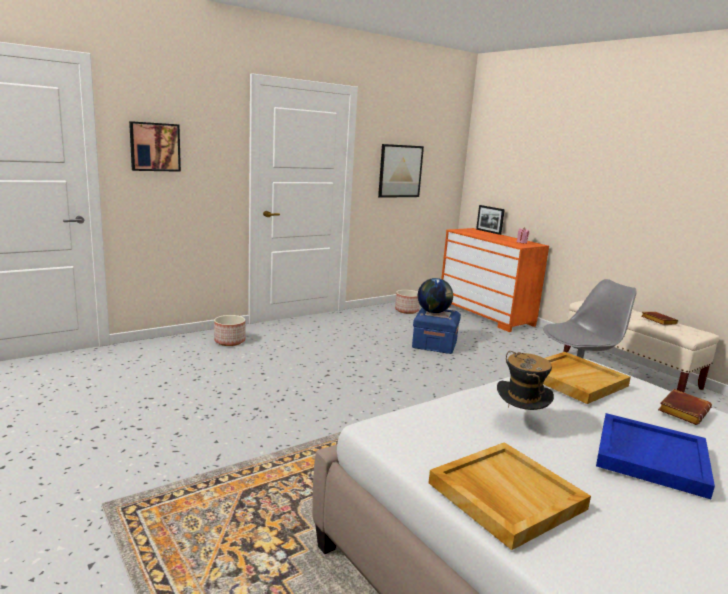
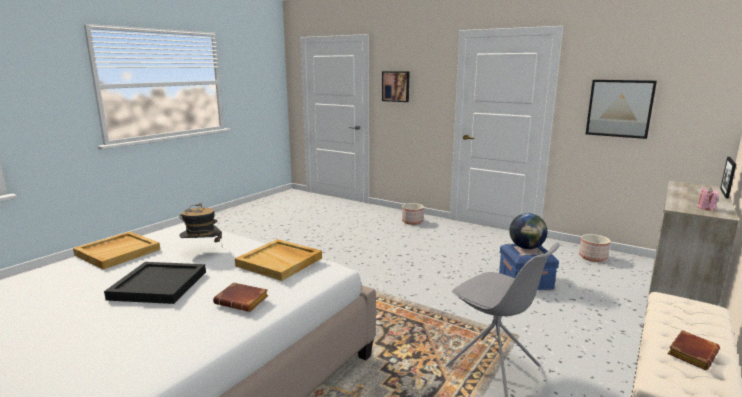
camera: 70 degrees right, 0 degrees up
(485, 314) = (679, 296): orange dresser -> beige dresser
(650, 456) = (160, 285): blue tray -> black tray

